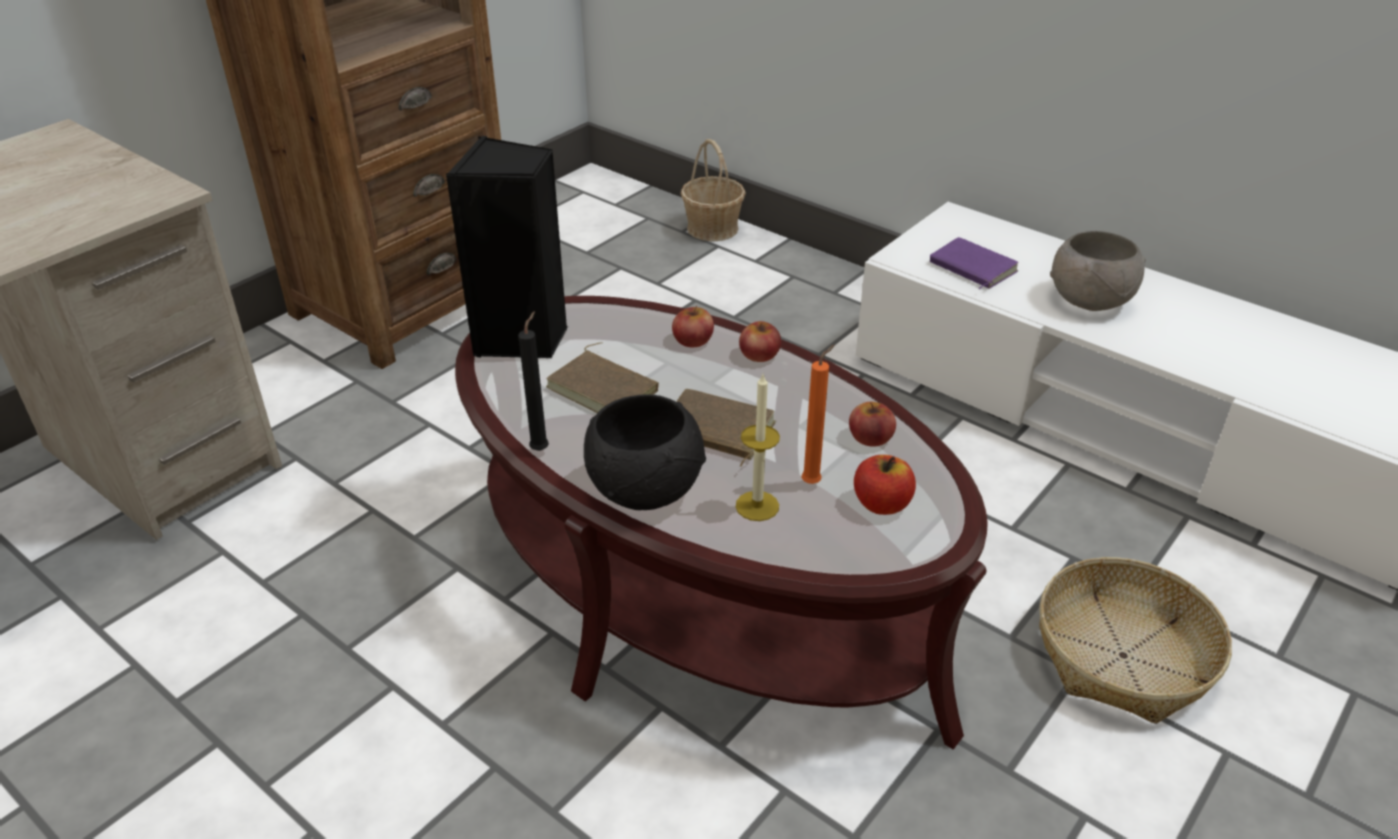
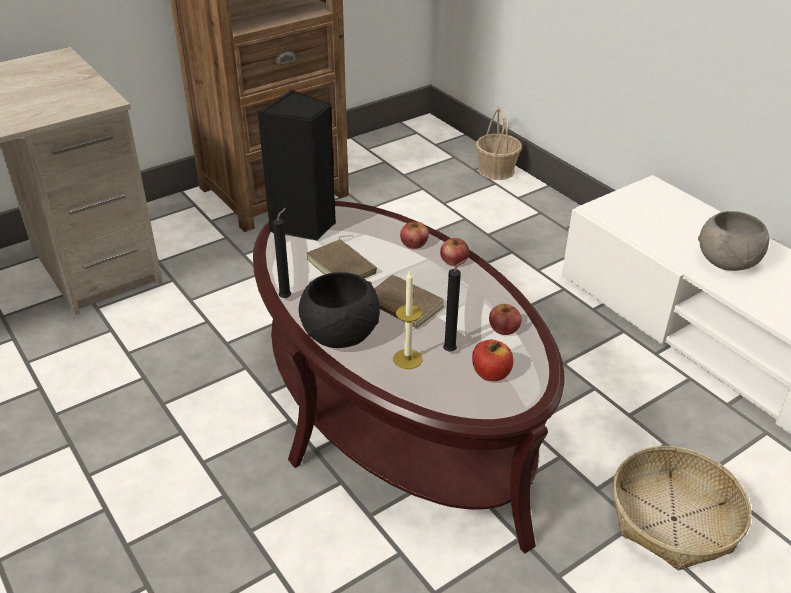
camera: 15 degrees right, 0 degrees up
(813, 482) = (451, 350): orange candle -> black candle
(971, 268) = (647, 225): purple book -> none

